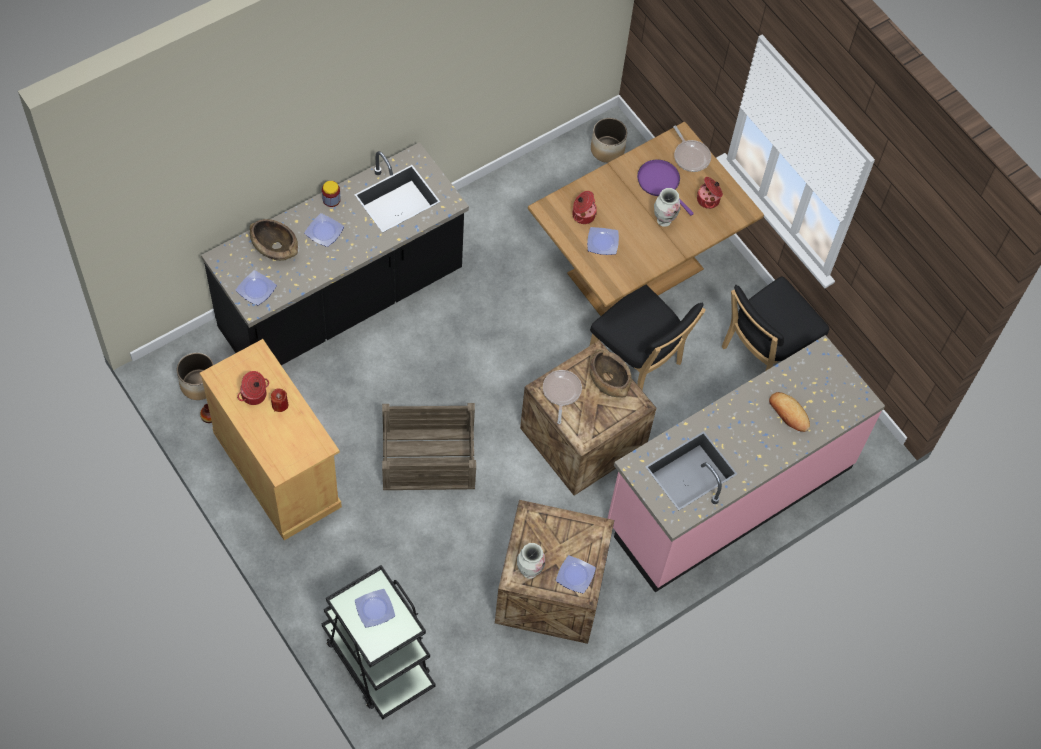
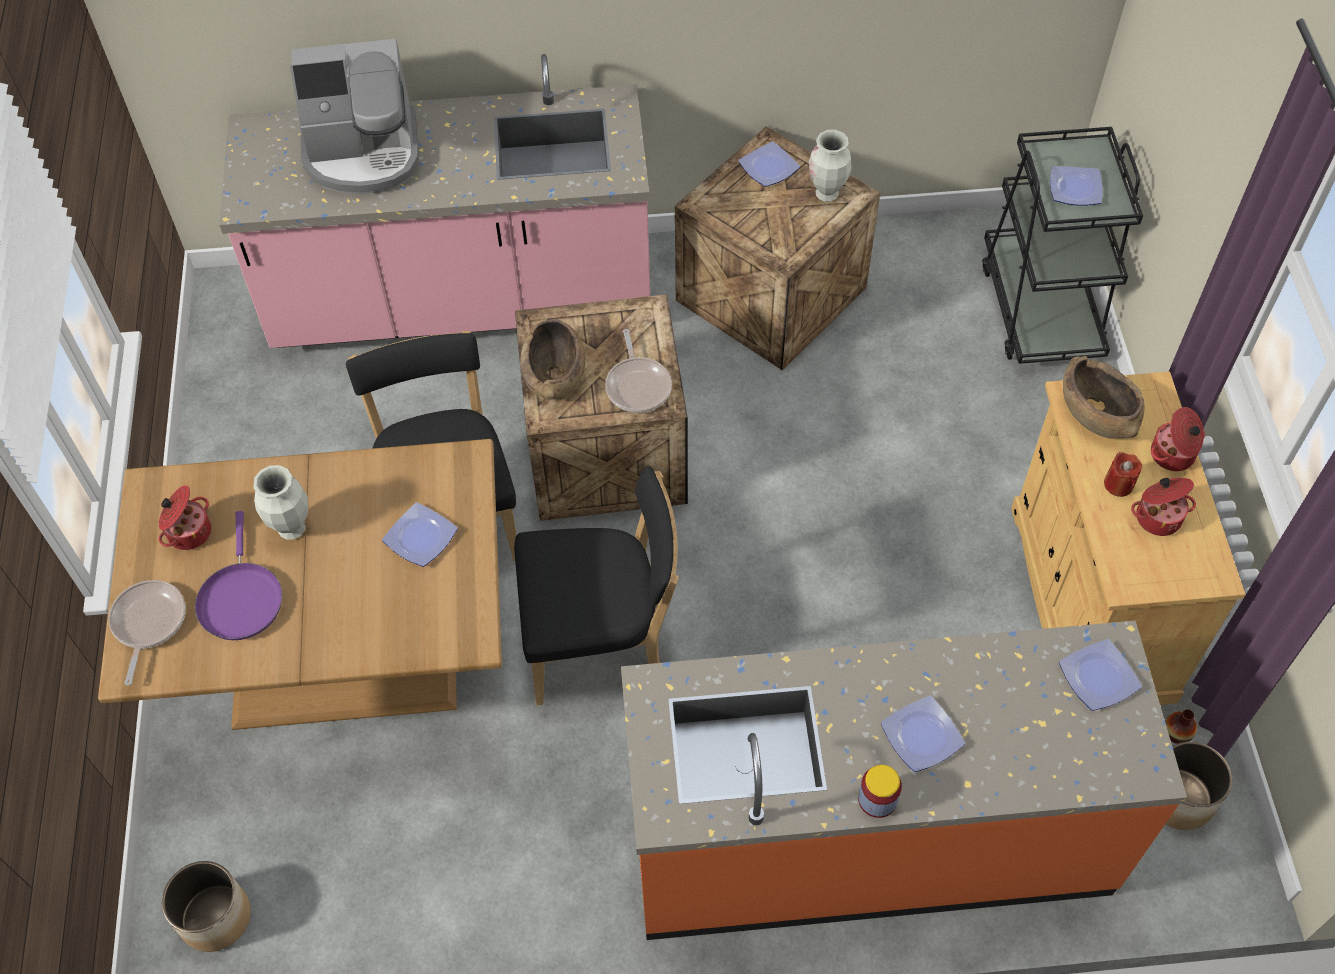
camera: 145 degrees left, 5 degrees down
(275, 246) = (1031, 748): brown bowl -> brown bowl (1096, 411)
(342, 302) = (867, 837): black counter -> orange counter
(428, 456) = (847, 522): crate -> none
(561, 392) = (638, 385): frying pan -> frying pan turned 45 degrees counterclockwise
(583, 214) = (417, 601): cooking pot -> cooking pot (1173, 455)
(763, 355) = (265, 450): black chair -> black chair (601, 644)
(788, 413) = (363, 154): bread -> coffee machine

